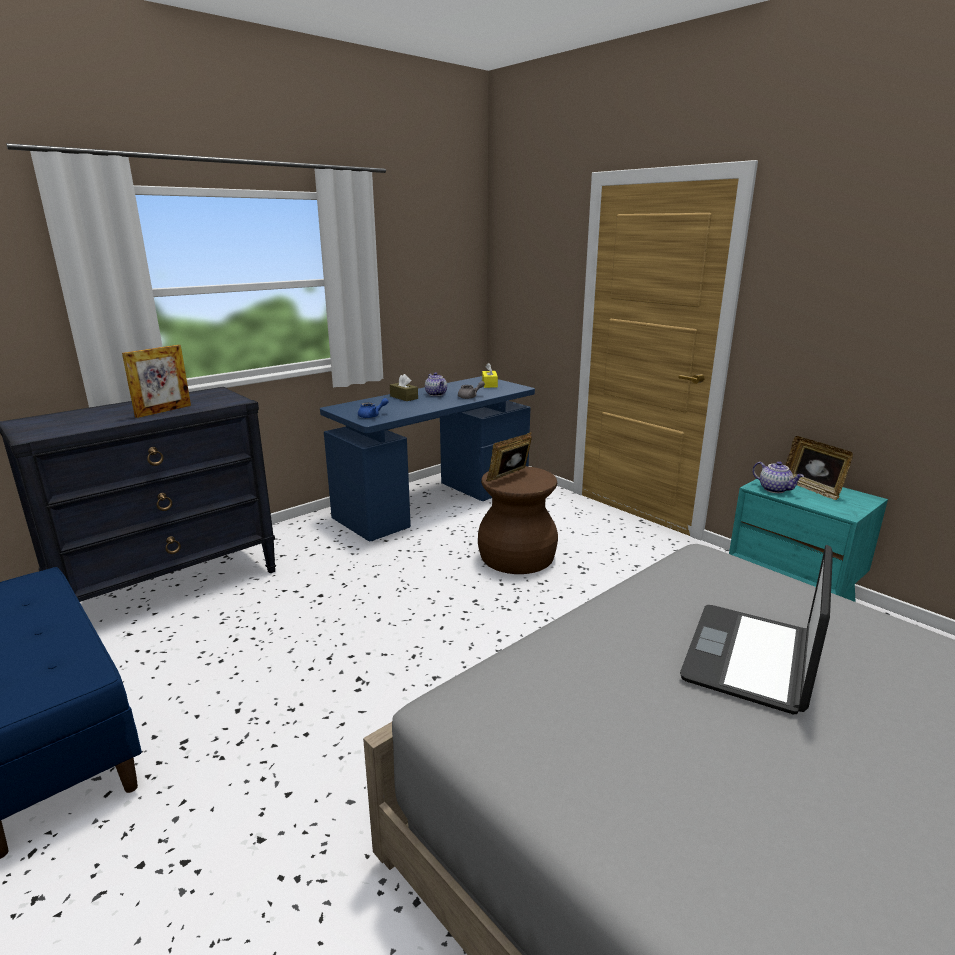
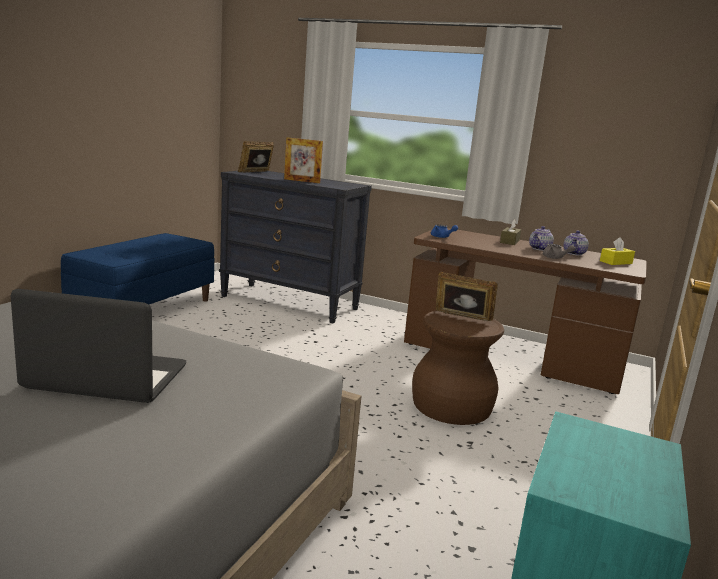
camera: 65 degrees right, 5 degrees down
(435, 502) = (510, 357): blue desk -> brown desk
(775, 489) = (581, 435): teapot -> teapot (574, 253)
(812, 489) = (629, 467): picture frame -> picture frame (256, 172)

